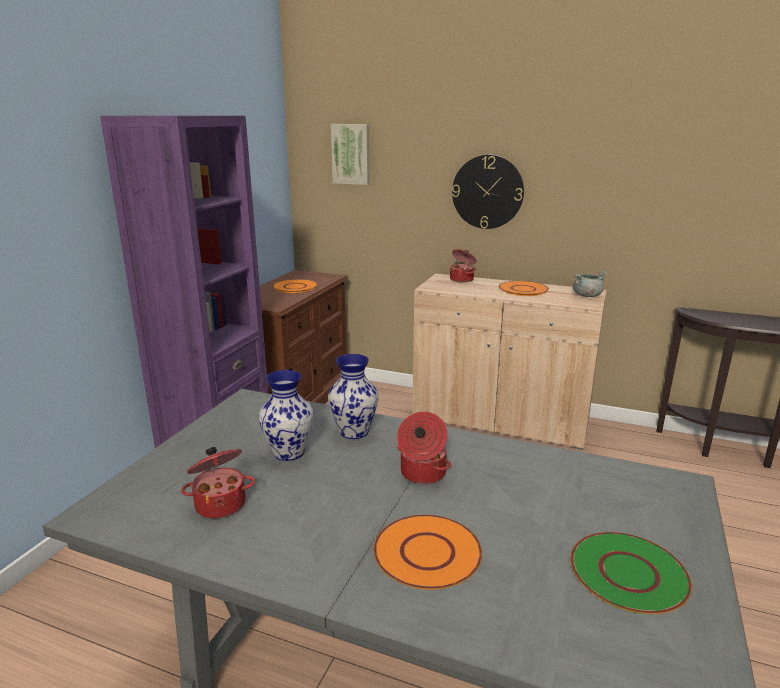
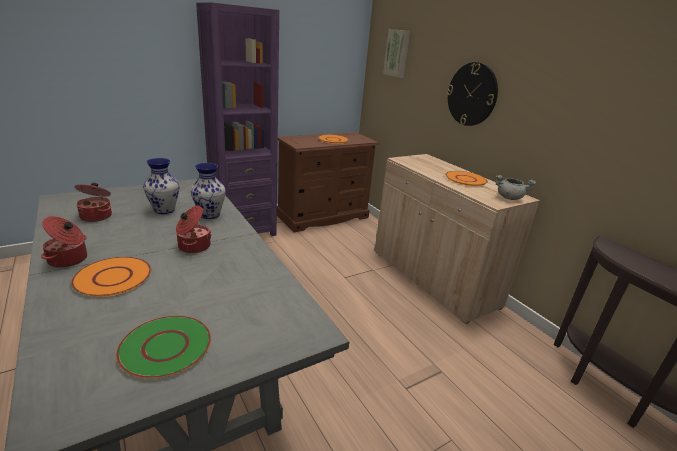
camera: 35 degrees right, 5 degrees up
(462, 279) = (435, 161): cooking pot -> cooking pot (69, 259)

